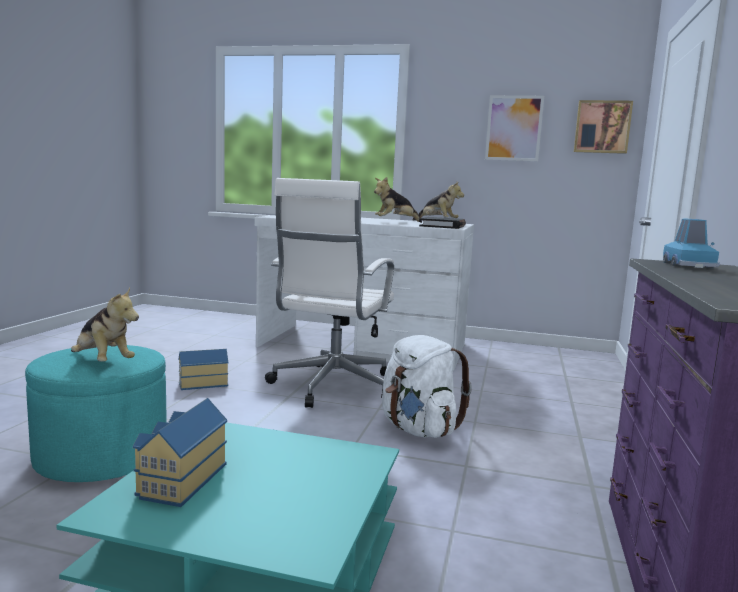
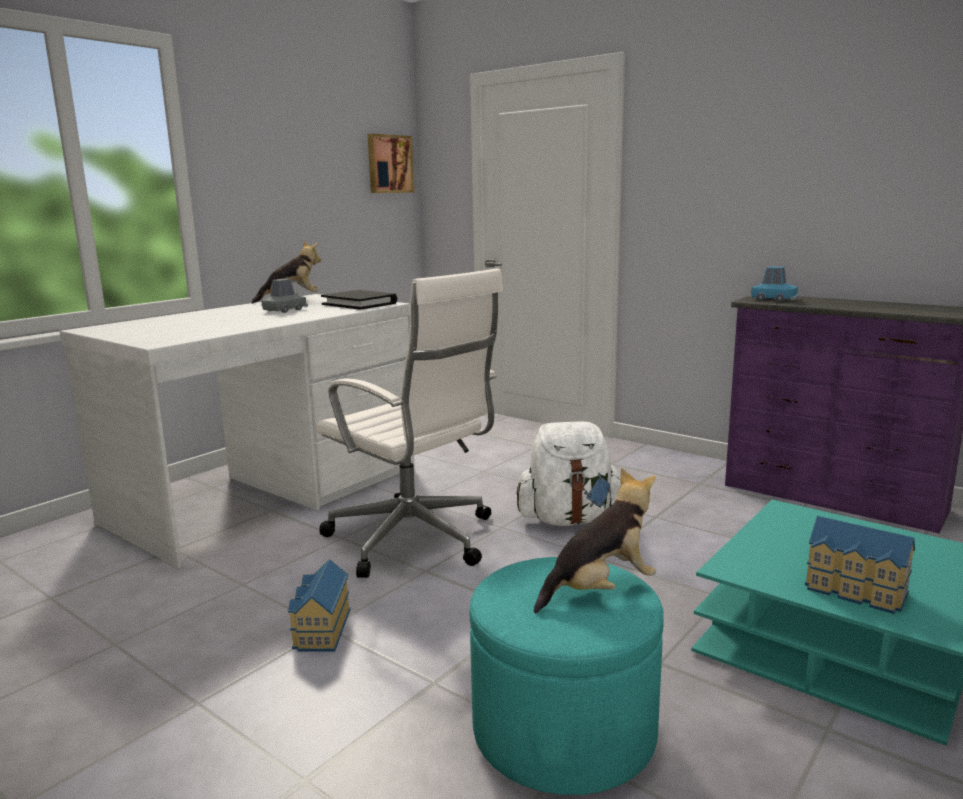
camera: 65 degrees left, 5 degrees up
(395, 222) = (285, 310): plush toy -> grey toy car
(514, 128) = (314, 166): picture -> none

